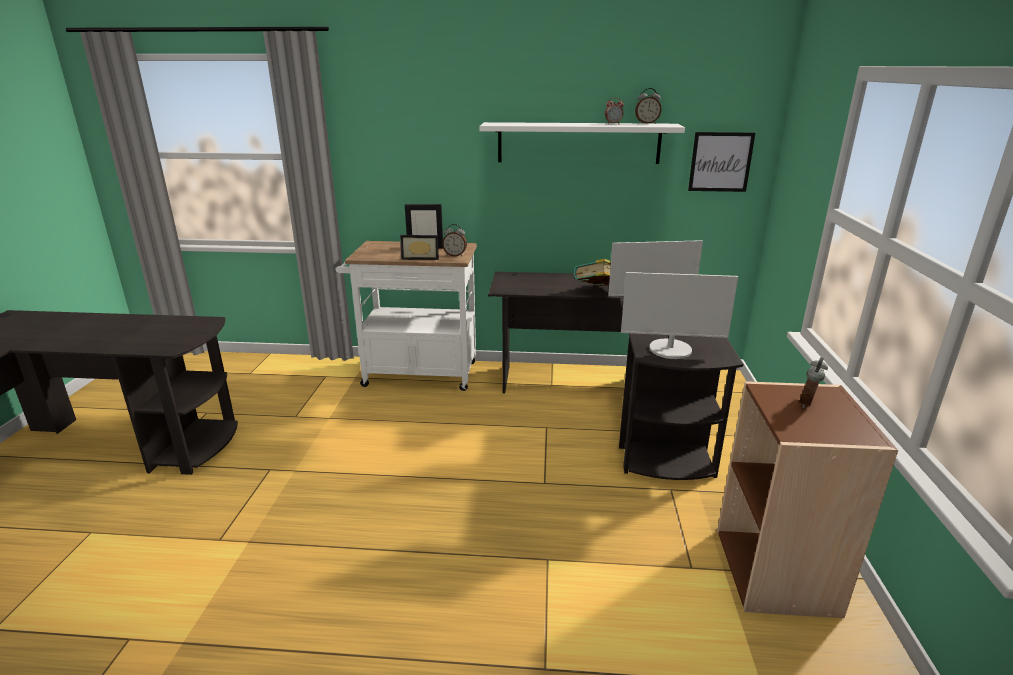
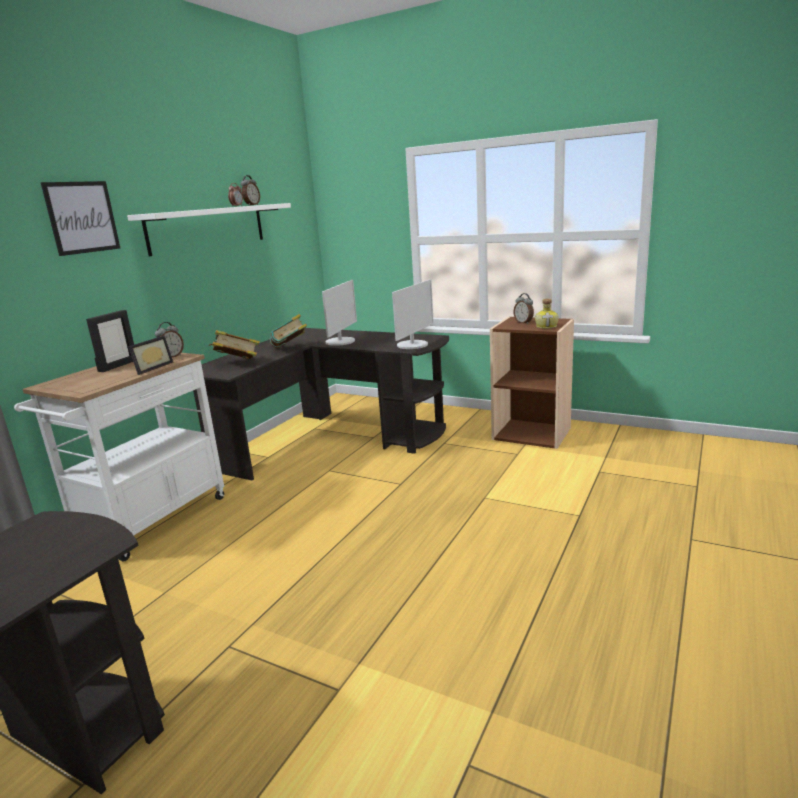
camera: 65 degrees left, 5 degrees down
(535, 284) = (237, 364): none -> book
(720, 162) = (293, 232): picture -> picture (82, 217)
(805, 428) = (547, 326): none -> bottle

